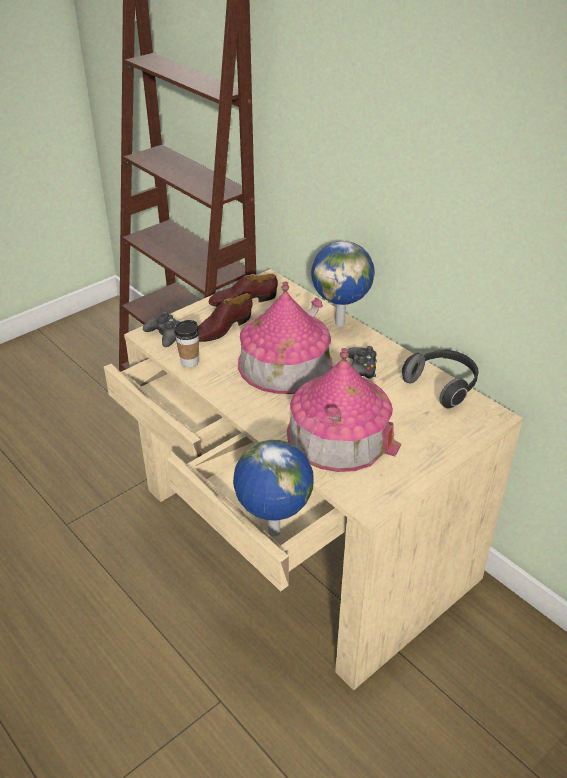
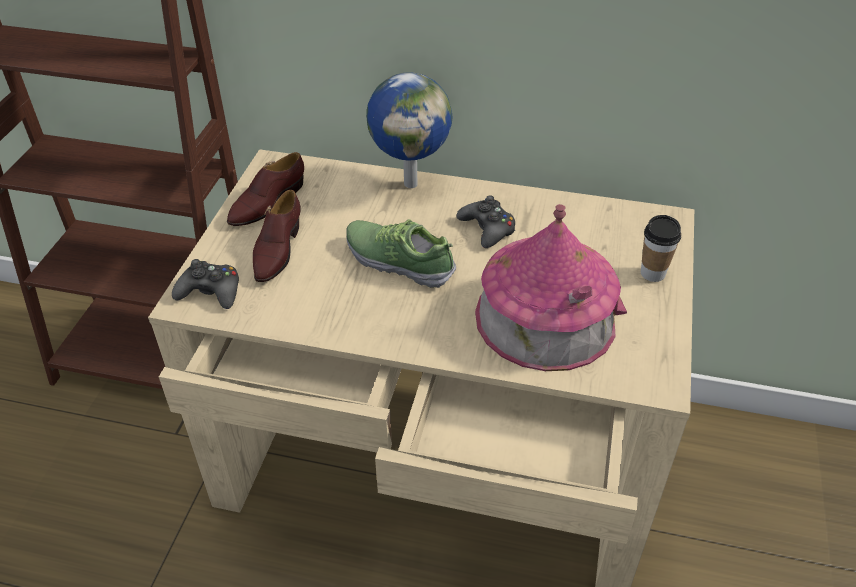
camera: 35 degrees left, 5 degrees up
(189, 362) = (279, 314): cup -> cup (652, 273)
(273, 532) = (555, 477): globe -> none
(285, 363) = (399, 261): toy house -> shoe
(442, 386) = (589, 209): headphones -> none

